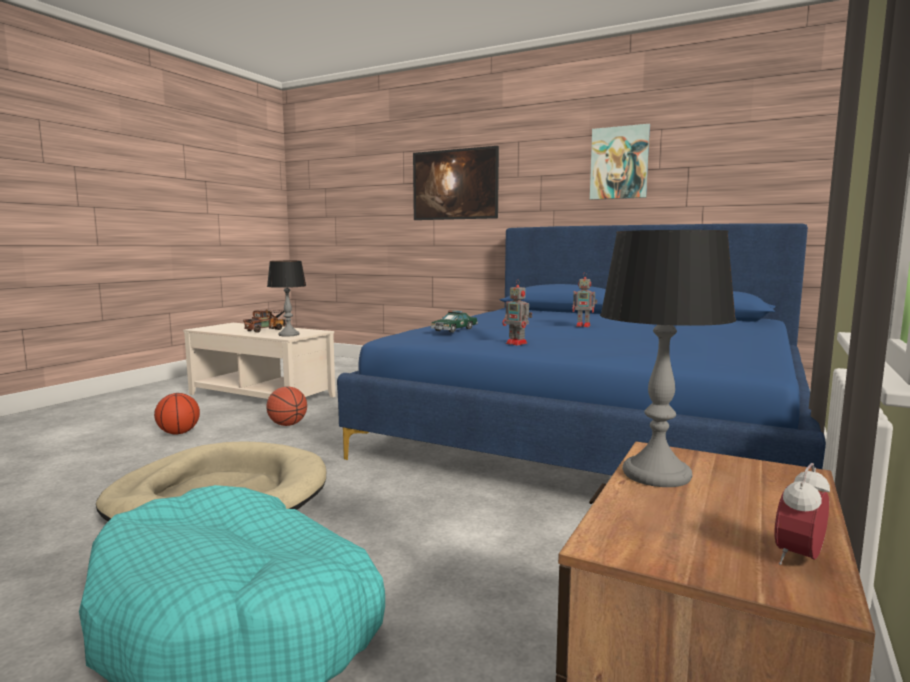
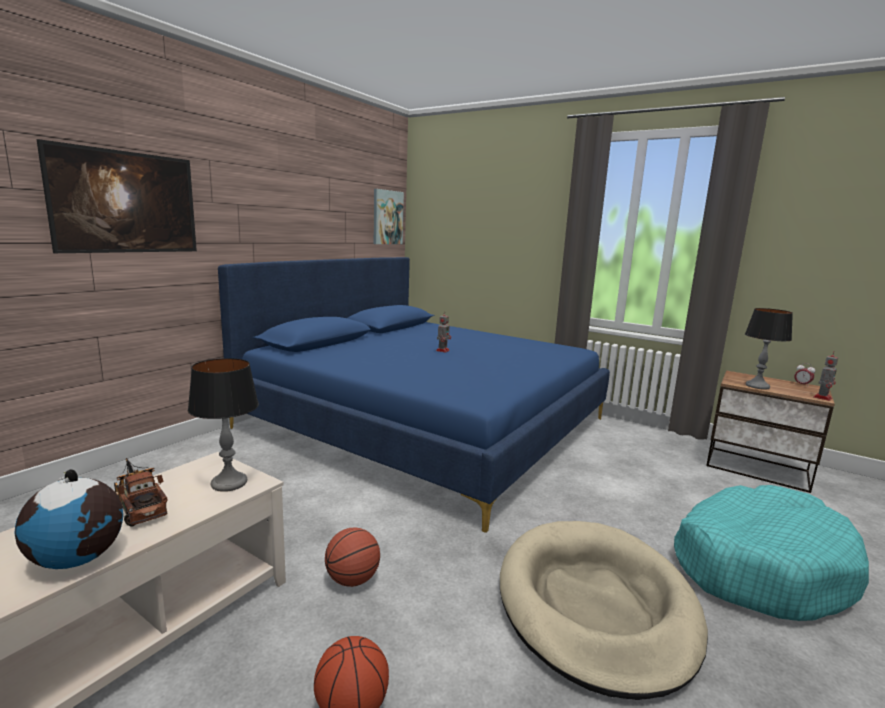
camera: 85 degrees left, 5 degrees up
(224, 330) = (78, 559): none -> globe
(454, 330) = (471, 379): toy car -> none
(517, 343) = (520, 372): toy robot -> toy robot (822, 397)
(619, 163) = (305, 202): picture -> picture (387, 217)

